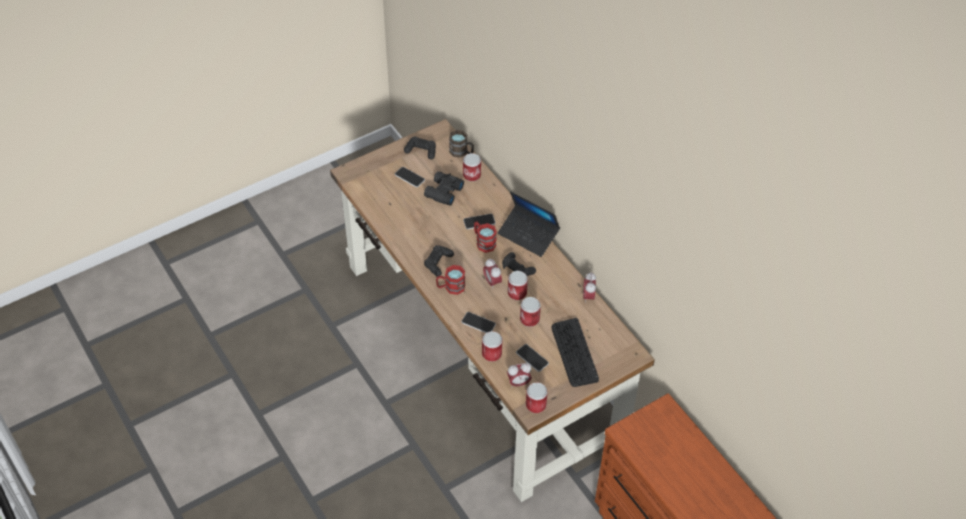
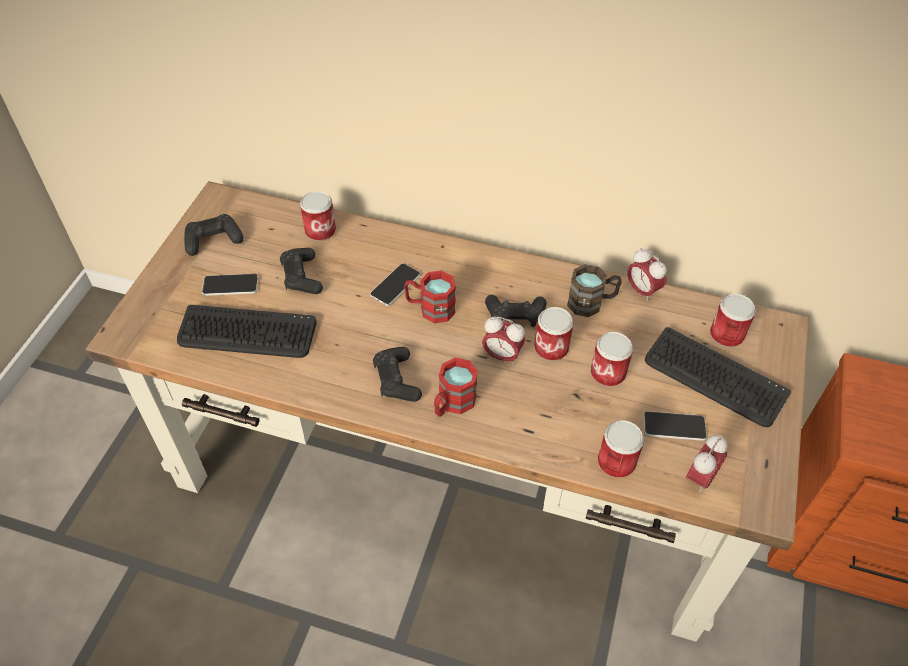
camera: 40 degrees left, 0 degrees up
(397, 203) = (247, 333): none -> keyboard
(442, 192) = (301, 277): black binoculars -> black game controller
(461, 152) = (275, 210): brown mug -> brown mug (592, 302)
(478, 323) = (548, 429): phone -> none
(528, 235) = (479, 261): laptop -> none
(535, 405) = (758, 493): can -> can (726, 335)

